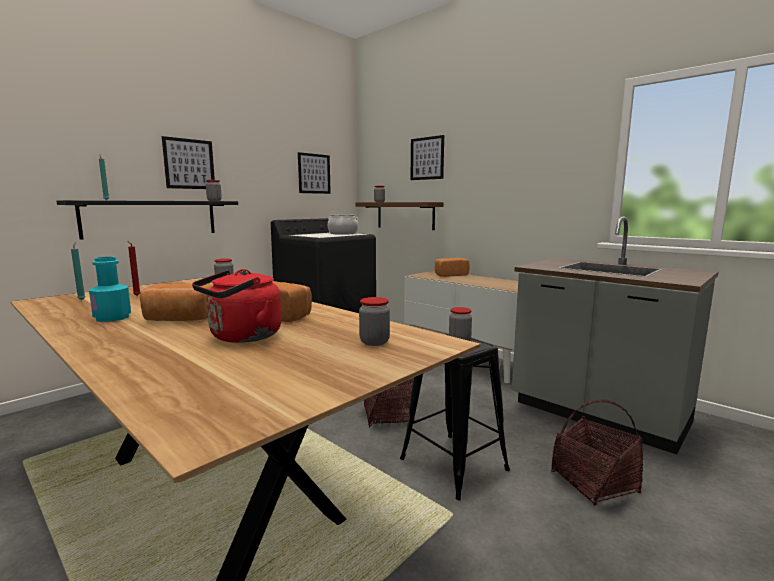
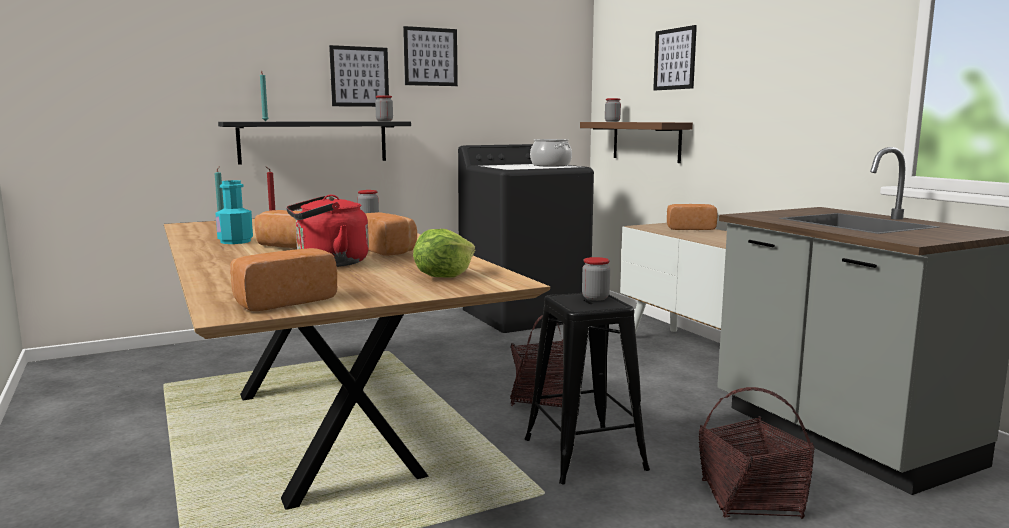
camera: 20 degrees right, 0 degrees up
(249, 401) = (282, 301): none -> bread
(314, 173) = (524, 83): picture -> picture (430, 57)
(374, 342) = (443, 276): jar -> lettuce

